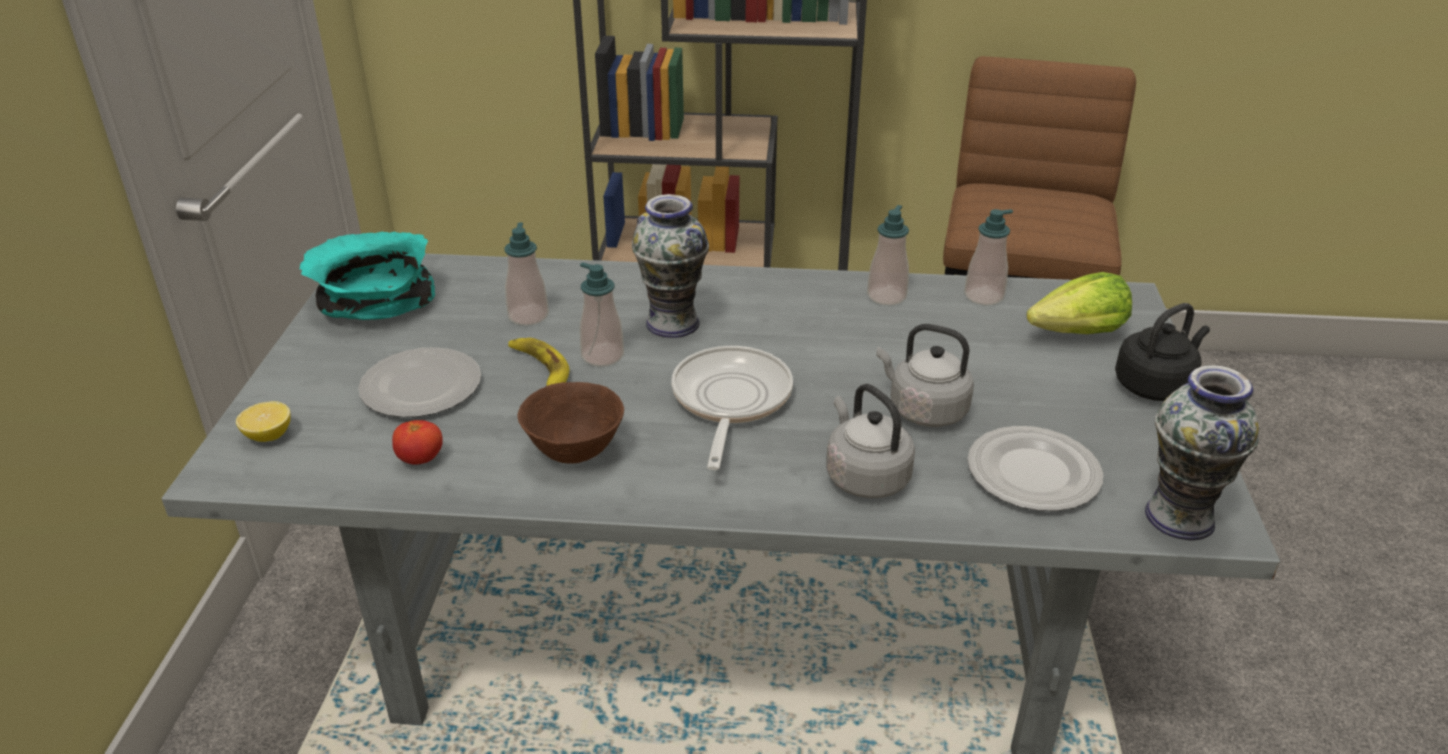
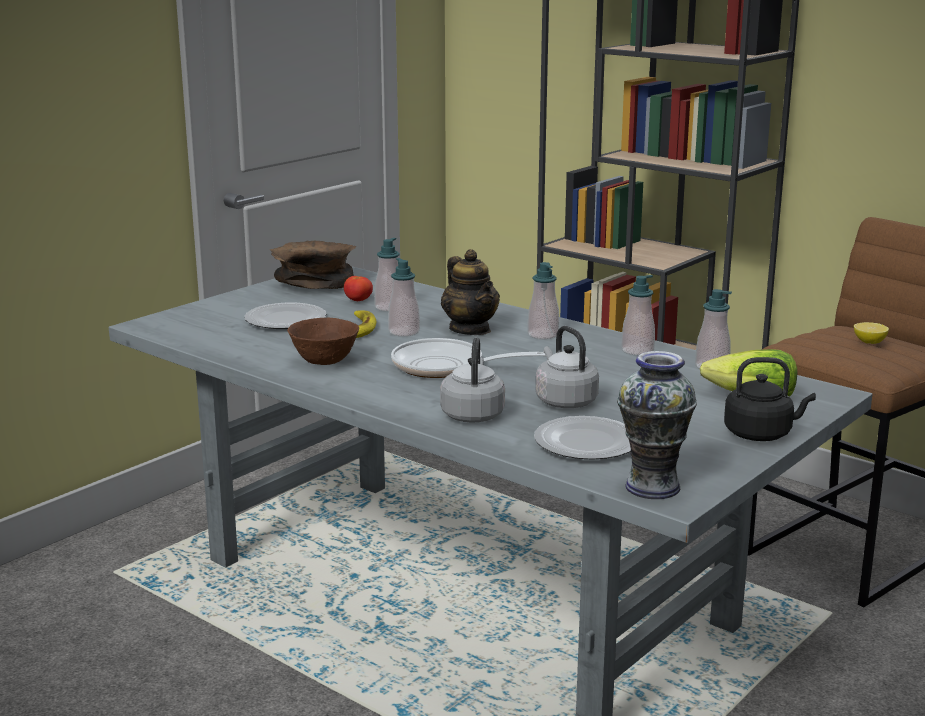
camera: 35 degrees right, 15 degrees down
(268, 435) = (185, 318): lemon -> lemon (869, 342)
(372, 303) = (312, 284): turquoise bowl -> brown bowl
(421, 459) = (242, 344): tomato -> tomato (358, 301)
(673, 323) = (470, 329): vase -> teapot
(729, 402) = (446, 367): frying pan -> frying pan turned 120 degrees counterclockwise
(762, 304) = (543, 335): none -> soap dispenser

